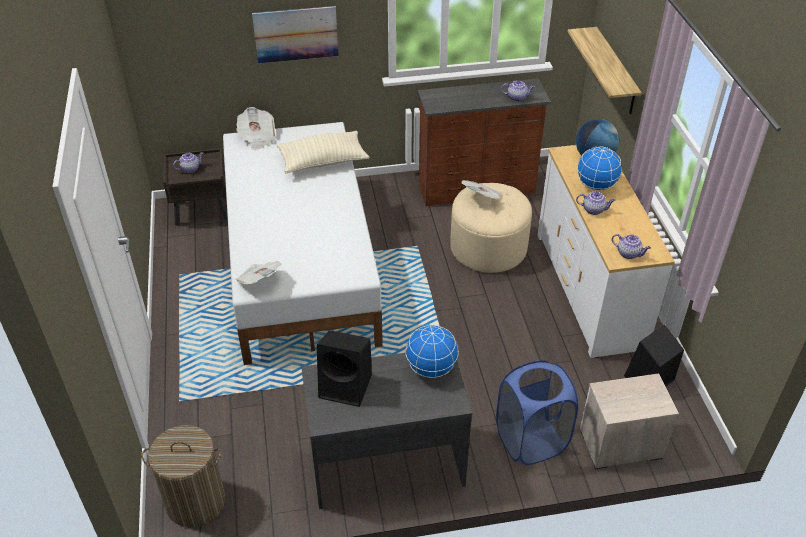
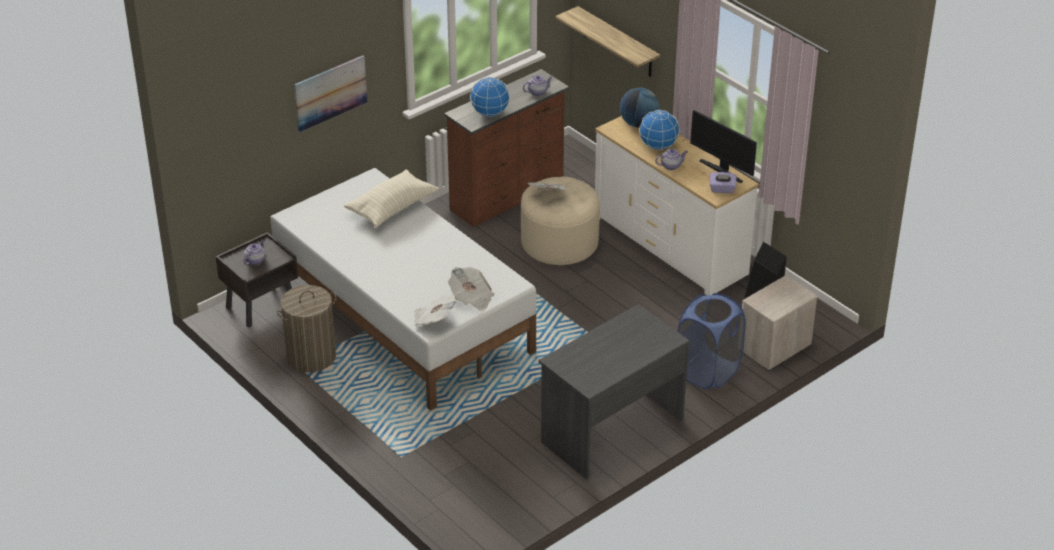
camera: 30 degrees left, 5 degrees down
(195, 501) = (485, 515): laundry basket -> laundry basket (311, 357)
(257, 138) = (308, 208): newspaper -> newspaper (471, 298)
(347, 386) = (585, 358): black speaker -> none
(431, 368) = (635, 324): globe -> globe (489, 113)
(629, 253) = (722, 189): teapot -> purple tissue box
(644, 233) = (722, 170): none -> monitor

